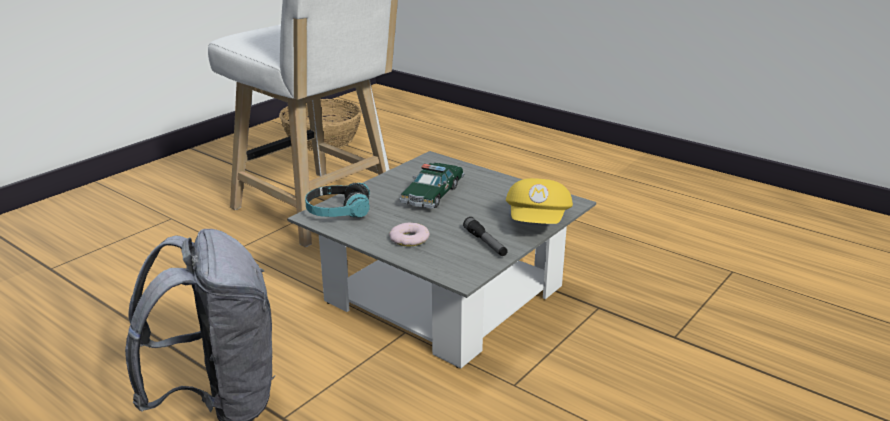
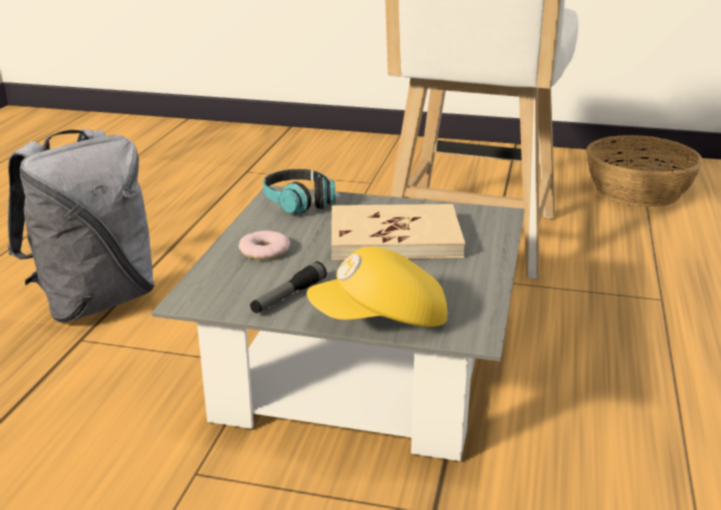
camera: 65 degrees right, 0 degrees up
(433, 194) = (394, 238): toy car -> beige book

